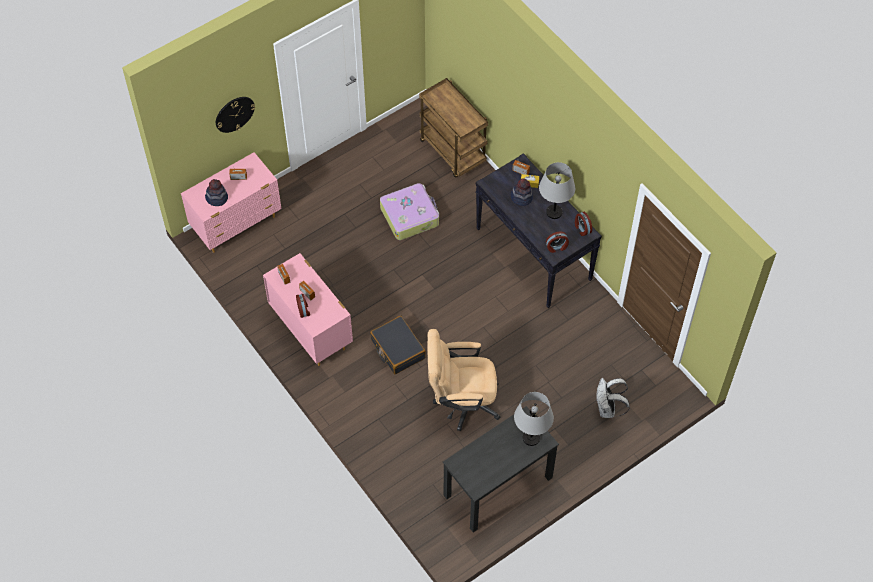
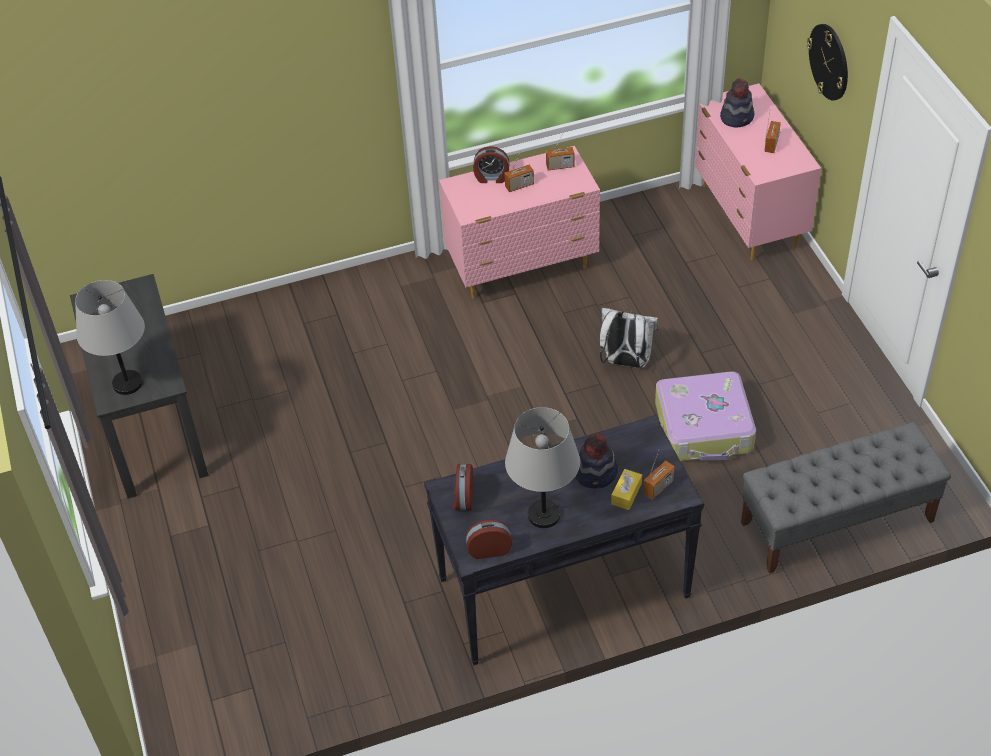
camera: 110 degrees right, 10 degrees down
(397, 349) = (446, 359): black suitcase -> none
(453, 152) = (836, 522): brown cart -> grey bench
(461, 401) = (317, 416): beige office chair -> none
(607, 409) = (203, 610): white backpack -> white backpack (625, 362)

